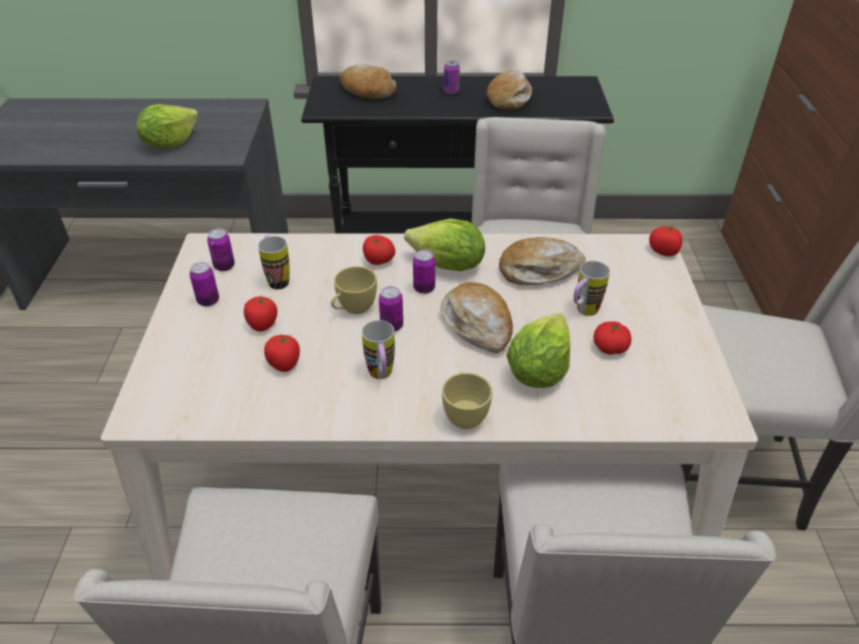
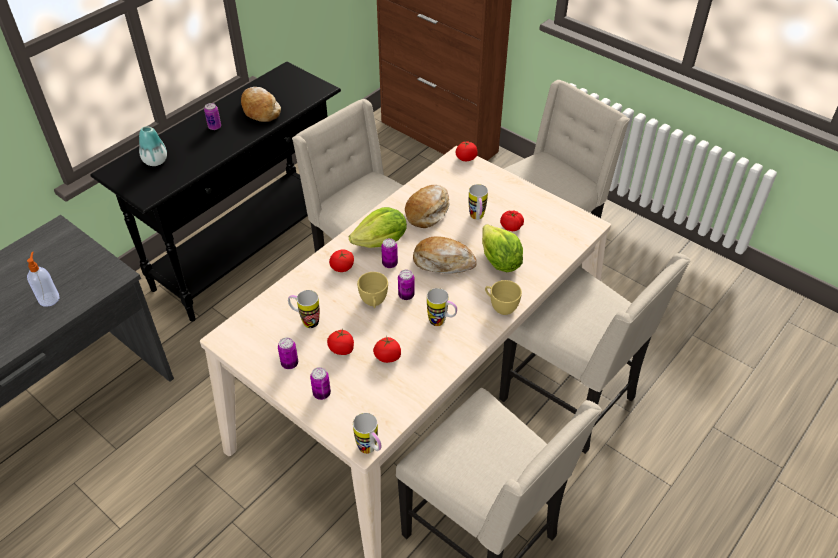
camera: 50 degrees left, 5 degrees up
(131, 428) = (370, 450): none -> mug
(169, 143) = (49, 298): lettuce -> soap dispenser
(224, 266) = (262, 339): can -> can (321, 393)
(367, 91) = (155, 161): bread -> vase

